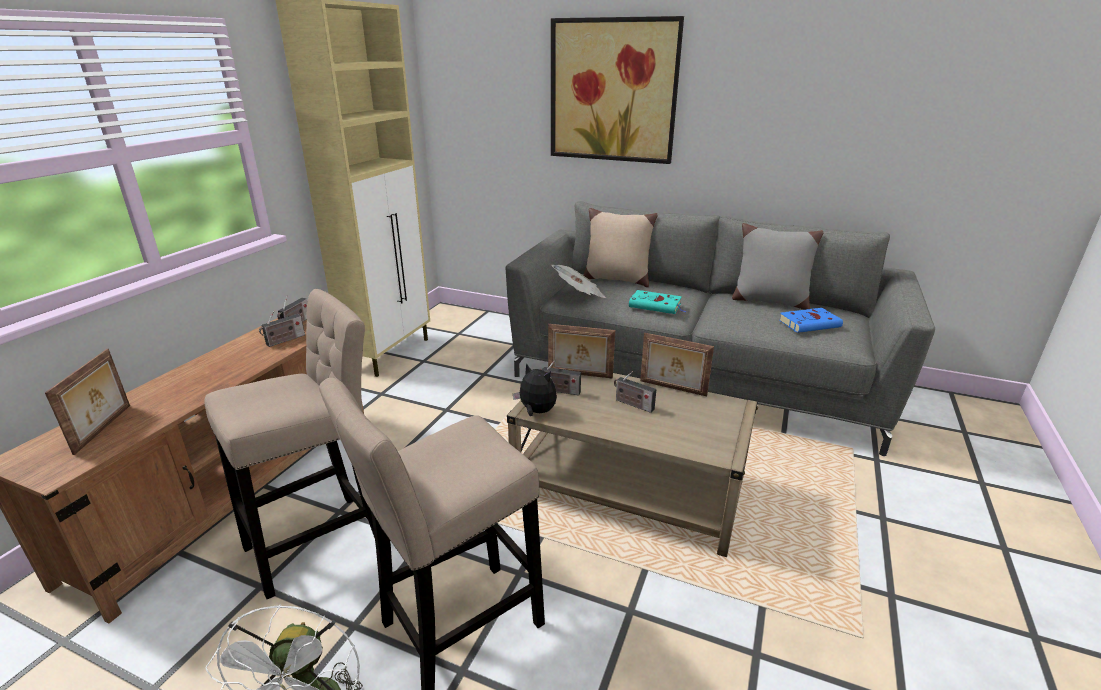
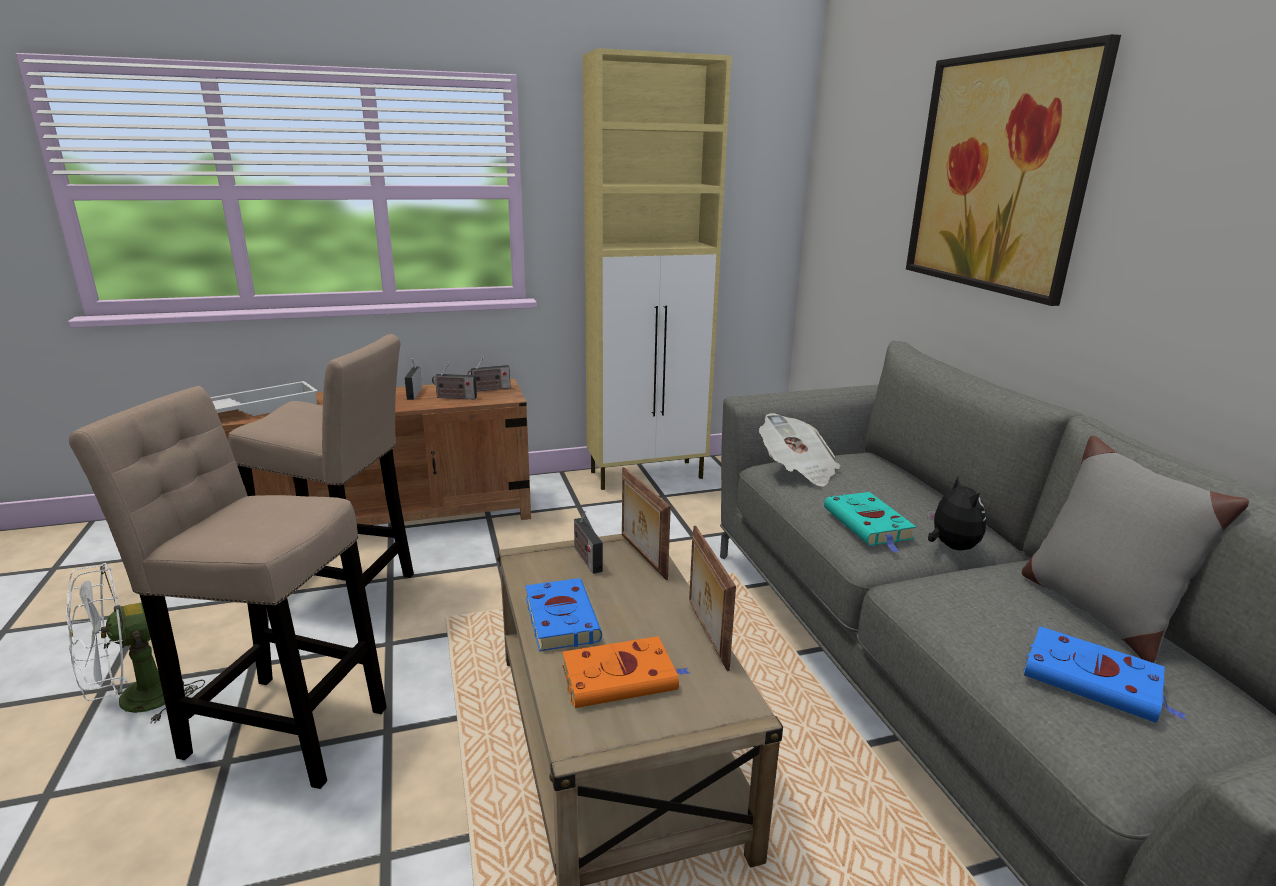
camera: 50 degrees right, 5 degrees down
(104, 428) = (261, 407): picture frame -> white tray
(536, 412) = (524, 563): plush toy -> plush toy (950, 547)
(610, 421) = (560, 617): none -> blue book
(616, 279) = (893, 474): beige pillow -> none
(632, 404) = (622, 618): radio -> radio (414, 393)
(684, 424) = (622, 677): none -> orange book

